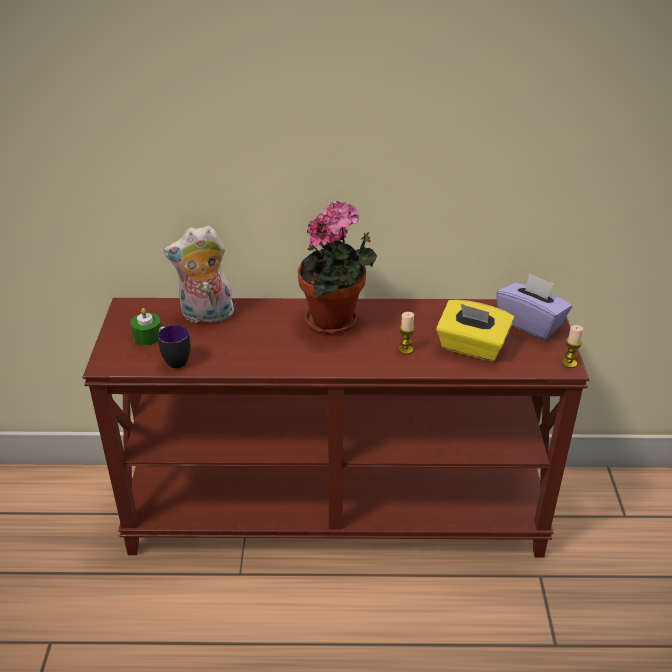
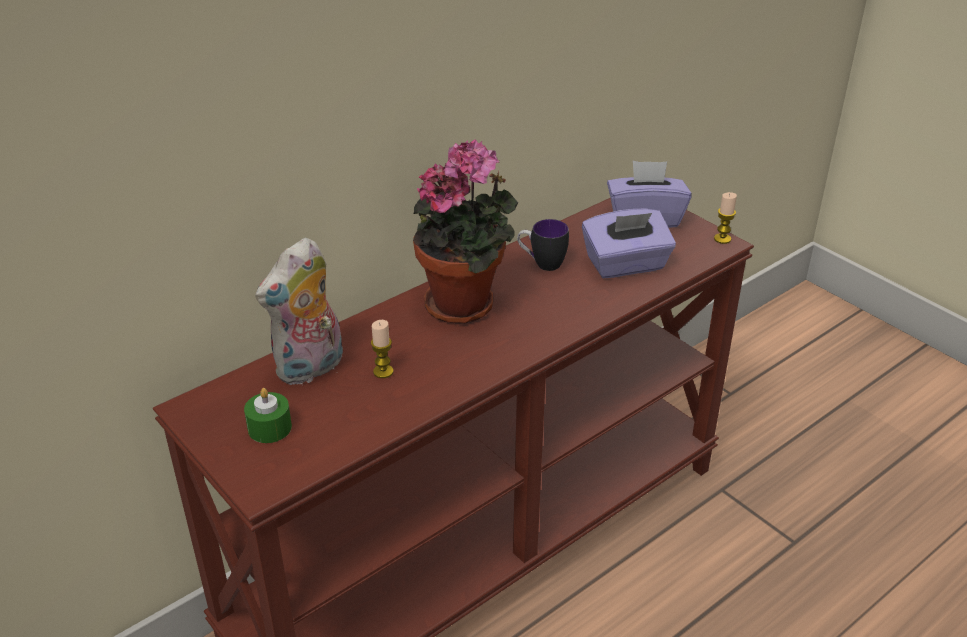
camera: 40 degrees left, 0 degrees up
(174, 359) = (341, 436): mug -> mug (541, 264)
(405, 349) = (571, 297): candle -> candle (383, 371)
(471, 347) = (626, 265): yellow tissue box -> purple tissue box

